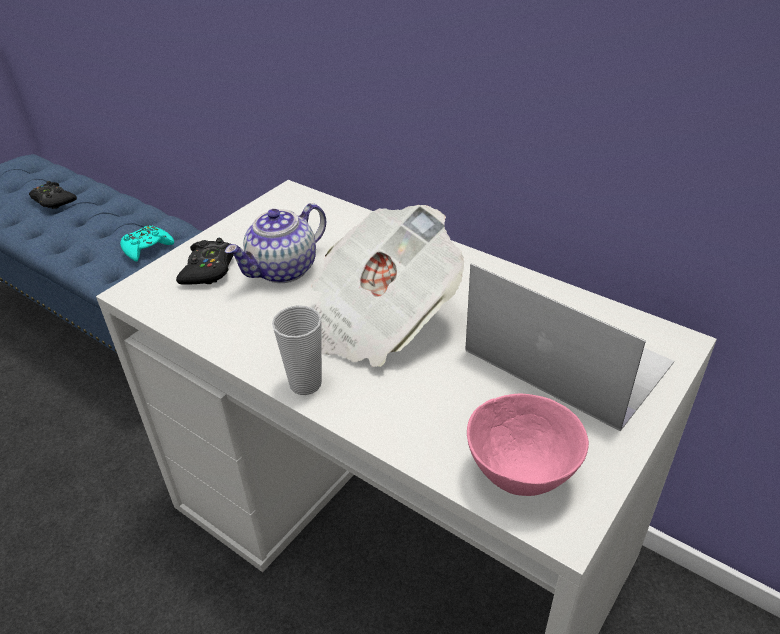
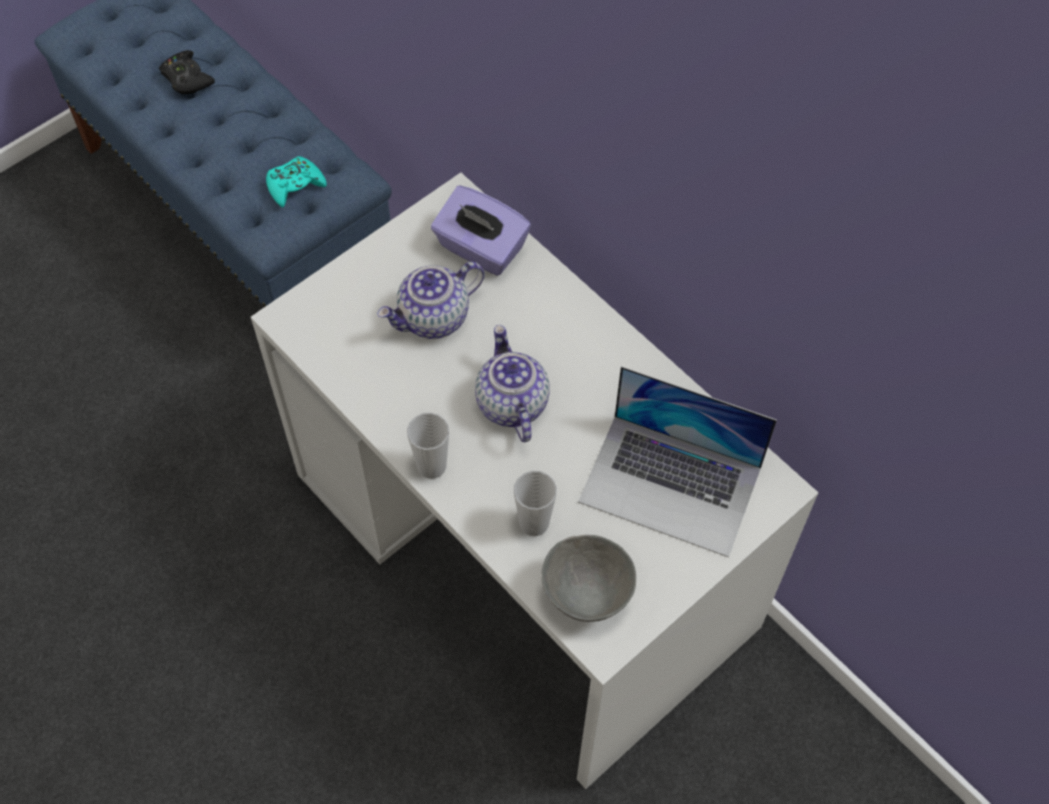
camera: 10 degrees right, 20 degrees up
(209, 269) = (361, 302): black game controller -> none
(317, 220) = (480, 249): none -> purple tissue box
(376, 319) = (511, 403): newspaper -> teapot
(434, 415) = (534, 523): none -> cup
(520, 477) = (585, 596): pink bowl -> grey bowl
(566, 356) = (671, 484): laptop -> laptop turned 150 degrees clockwise

